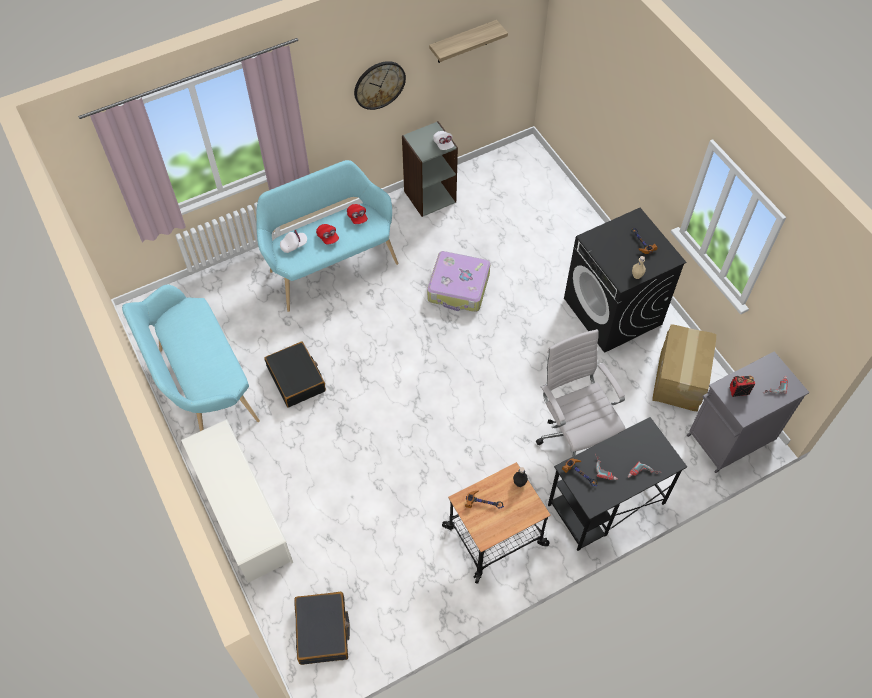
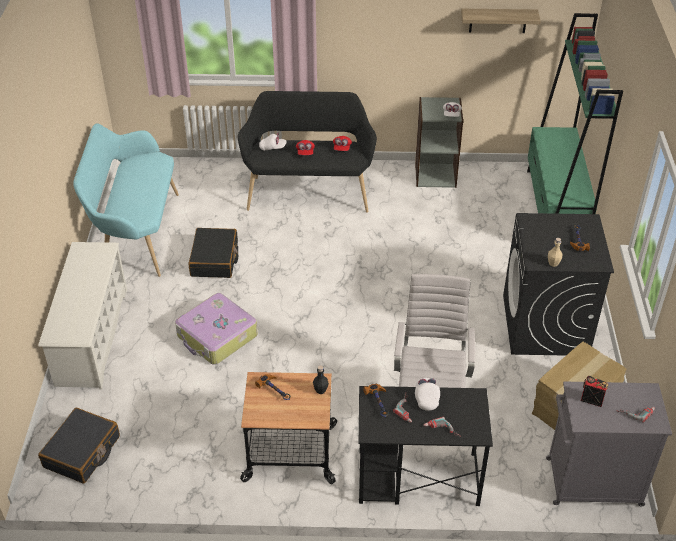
camera: 30 degrees right, 15 degrees down
(330, 264) = (308, 191): turquoise bench -> black bench
(379, 85) = (404, 31): wall clock -> none
(459, 288) = (409, 250): suitcase -> suitcase (217, 336)
(552, 191) = (555, 211): none -> green bookcase
(612, 450) = (426, 398): none -> white cap

